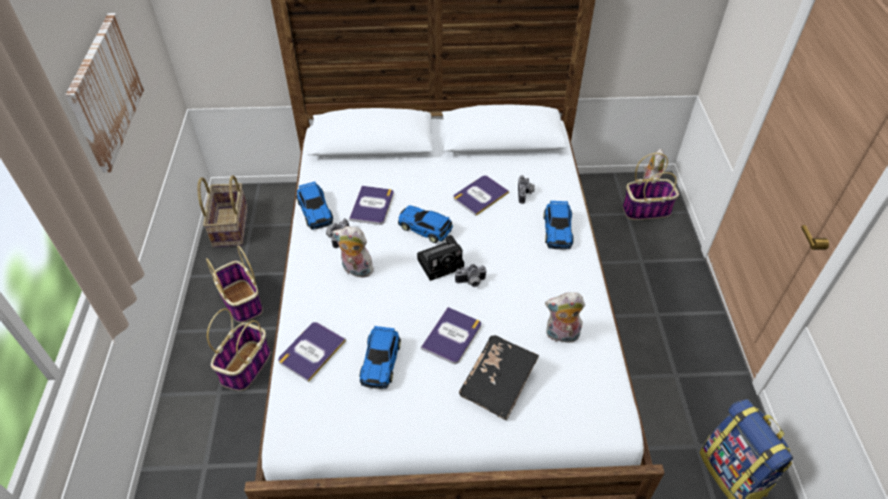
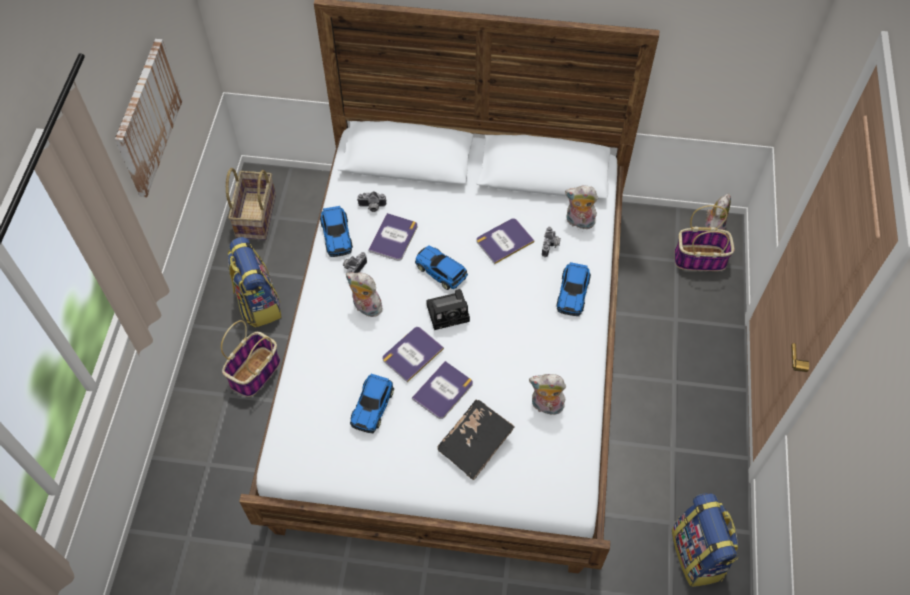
camera: 10 degrees right, 10 degrees up
(241, 301) = (258, 302): basket -> backpack
(311, 351) = (312, 386): book -> book (412, 354)
(471, 282) = (473, 338): camera -> camera (372, 207)
(546, 172) = (579, 222): none -> plush toy

